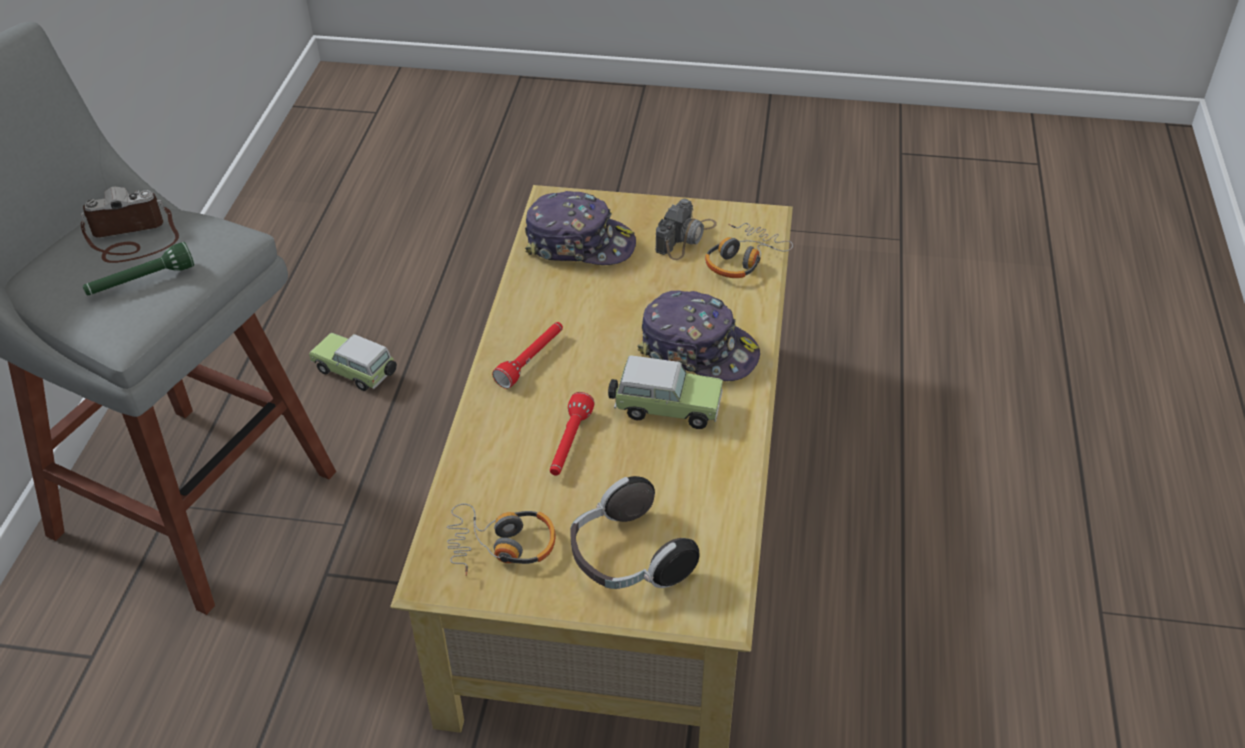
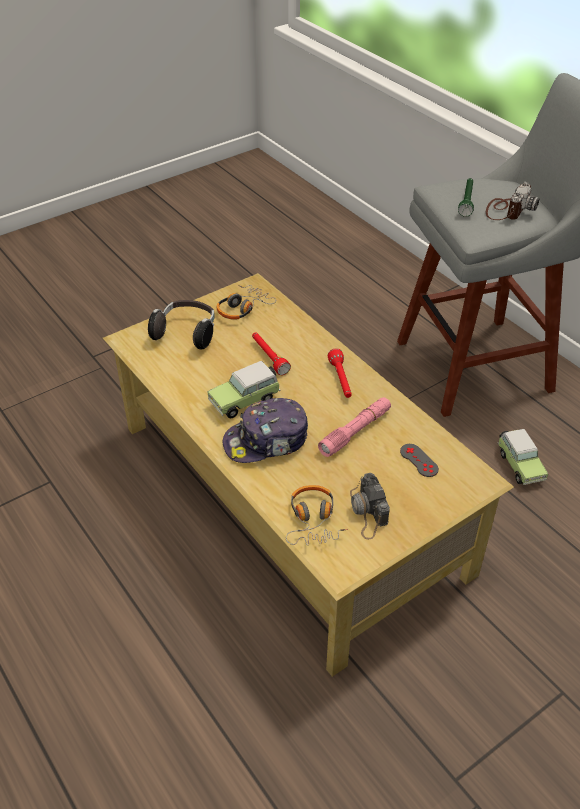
camera: 135 degrees right, 0 degrees up
(357, 373) = (519, 464): toy car -> toy car turned 90 degrees clockwise
(579, 244) = (419, 460): cap -> grey game controller
(598, 302) = (355, 431): none -> pink flashlight

